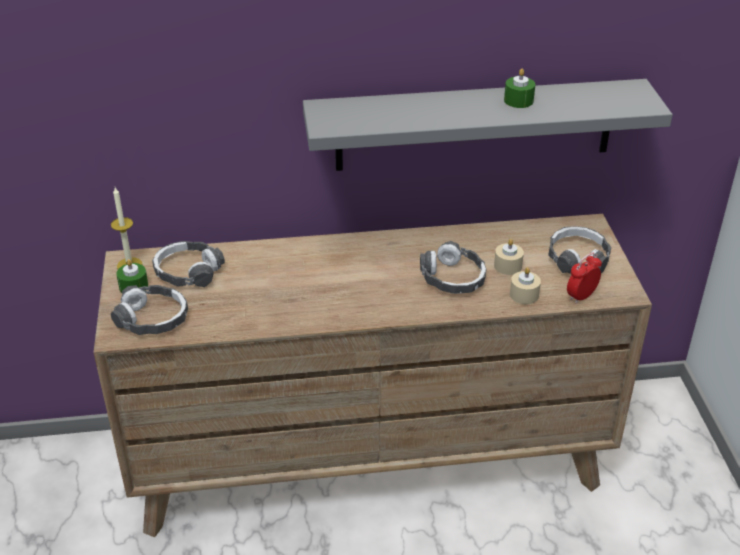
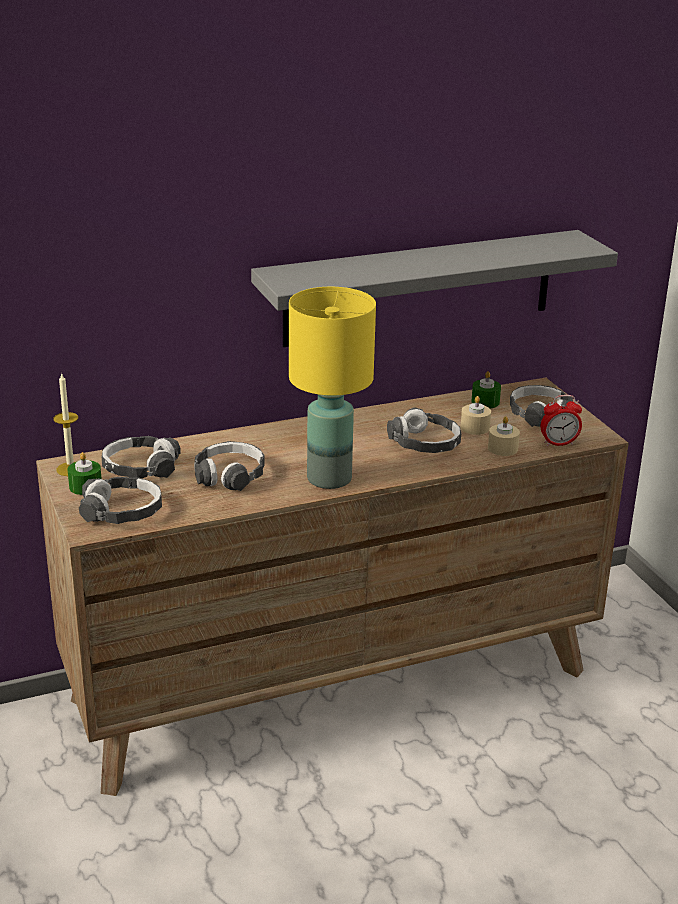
camera: 15 degrees left, 10 degrees down
(261, 291) = (230, 475): none -> headphones
(347, 307) = (328, 478): none -> yellow table lamp
(518, 100) = (468, 253): green candle -> green candle (485, 402)
(581, 296) = (558, 443): alarm clock -> alarm clock turned 135 degrees counterclockwise

